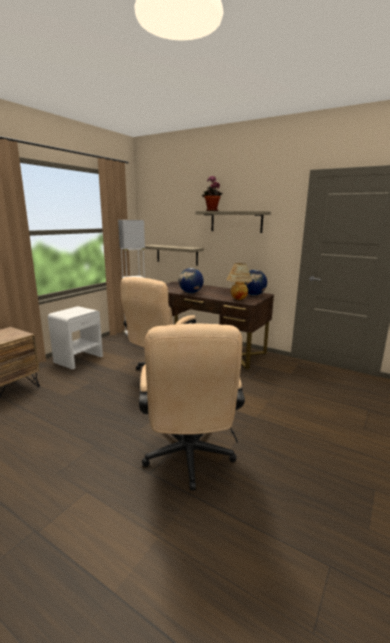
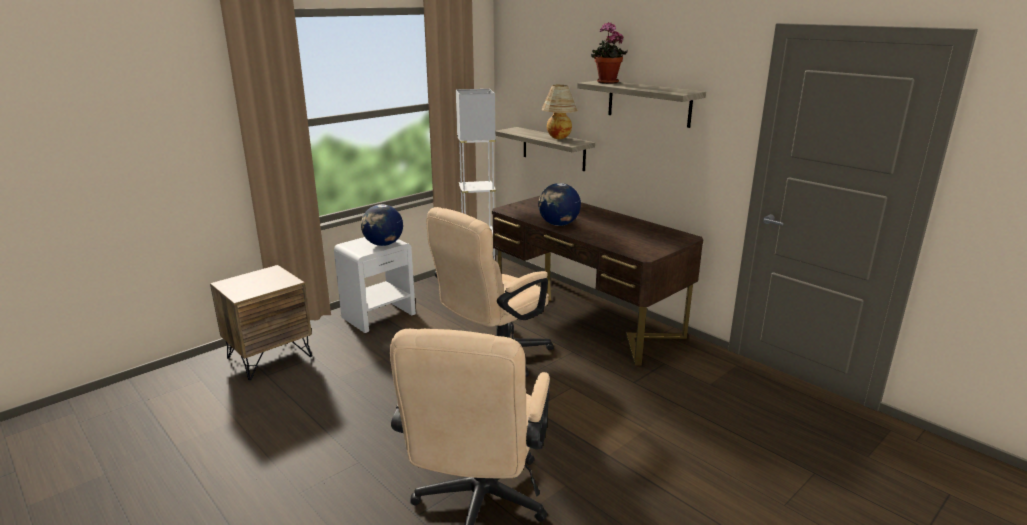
camera: 15 degrees right, 5 degrees up
(238, 299) = (630, 246): table lamp -> table lamp (558, 138)
(253, 295) = (664, 237): globe -> globe (383, 244)

